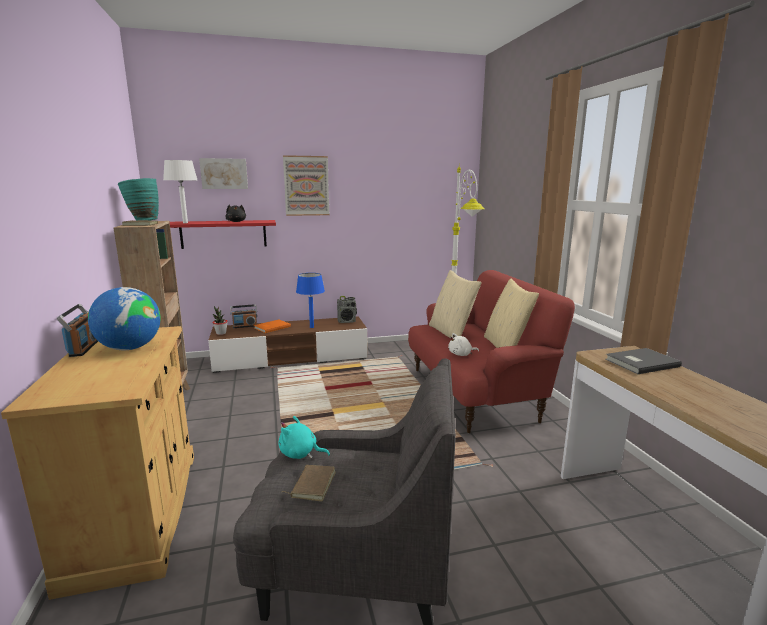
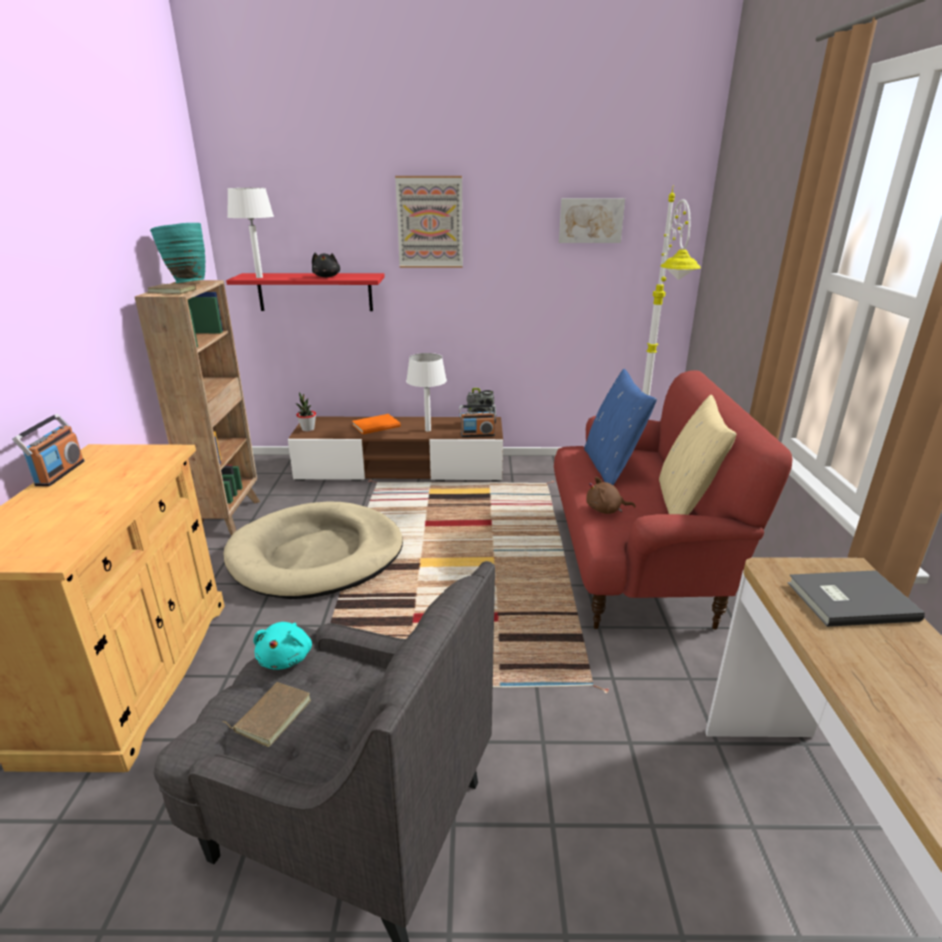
camera: 15 degrees right, 10 degrees up
(129, 348) = (109, 479): globe -> none
(224, 173) = (314, 204): picture -> picture (590, 220)
(245, 326) = (342, 420): radio -> radio (477, 434)
(253, 416) = (317, 555): none -> beige dog bed
(300, 454) = (286, 658): turquoise plush toy -> turquoise plush toy turned 120 degrees counterclockwise
(312, 327) = (428, 430): blue table lamp -> white table lamp
(451, 333) = (611, 468): beige pillow -> blue pillow
(461, 354) = (606, 510): white plush toy -> brown plush toy

